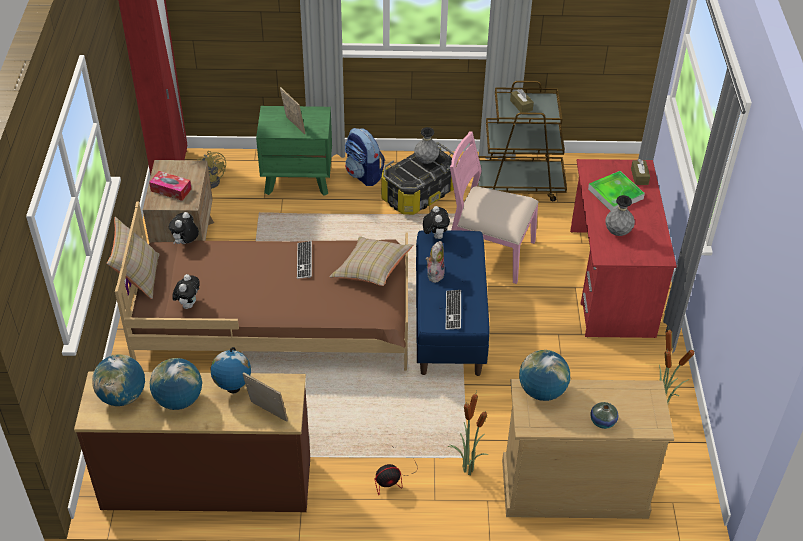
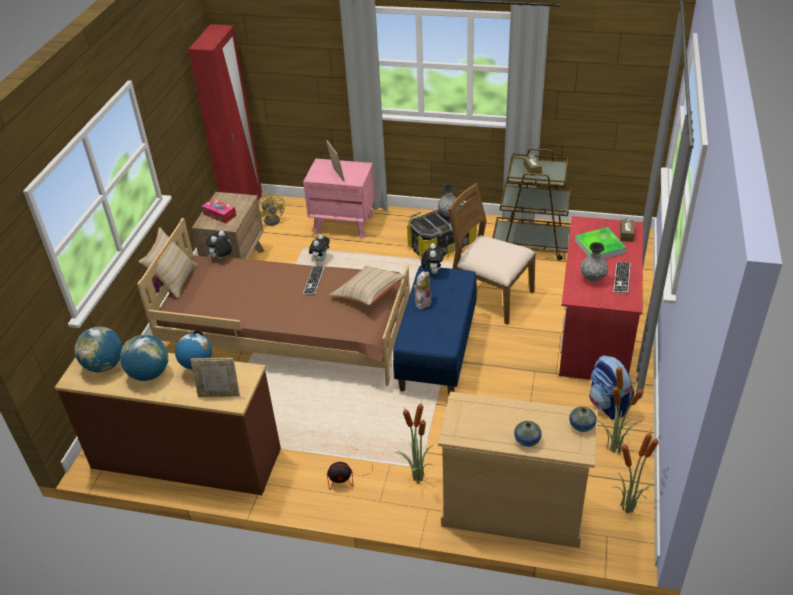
camera: 15 degrees right, 5 degrees down
(188, 304) = (206, 305): plush toy -> plush toy (320, 259)
(267, 413) = (219, 394): picture frame -> picture frame turned 135 degrees clockwise
(298, 179) = (344, 224): green nightstand -> pink nightstand
(364, 175) = (400, 225): backpack -> backpack (608, 405)
(453, 310) = (429, 333): keyboard -> keyboard (621, 278)
(488, 251) = (490, 295): pink chair -> brown chair
(542, 391) = (476, 405): globe -> none
(651, 399) = (581, 425): none -> vase
(687, 472) = (628, 509): none -> potted plant

